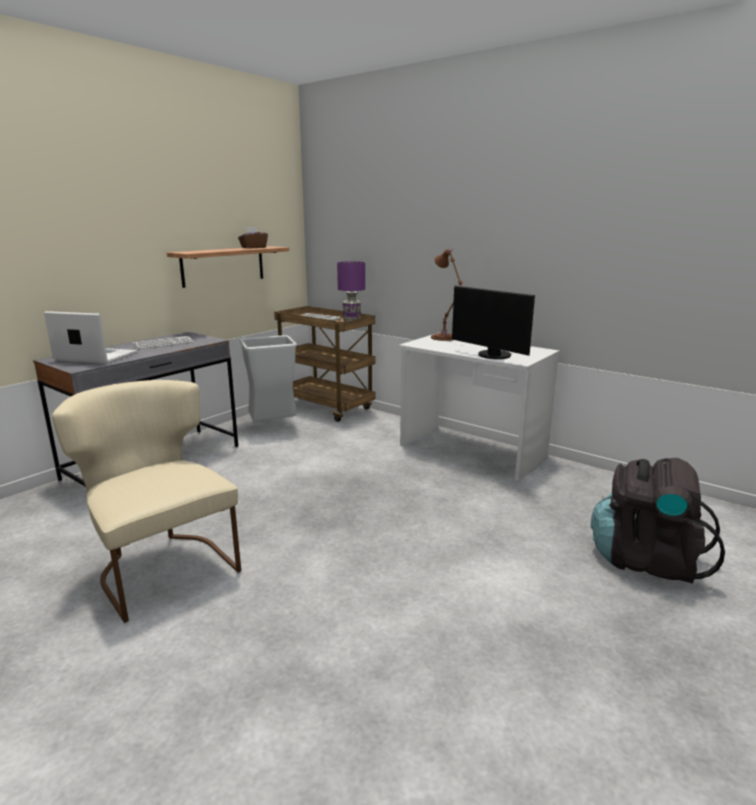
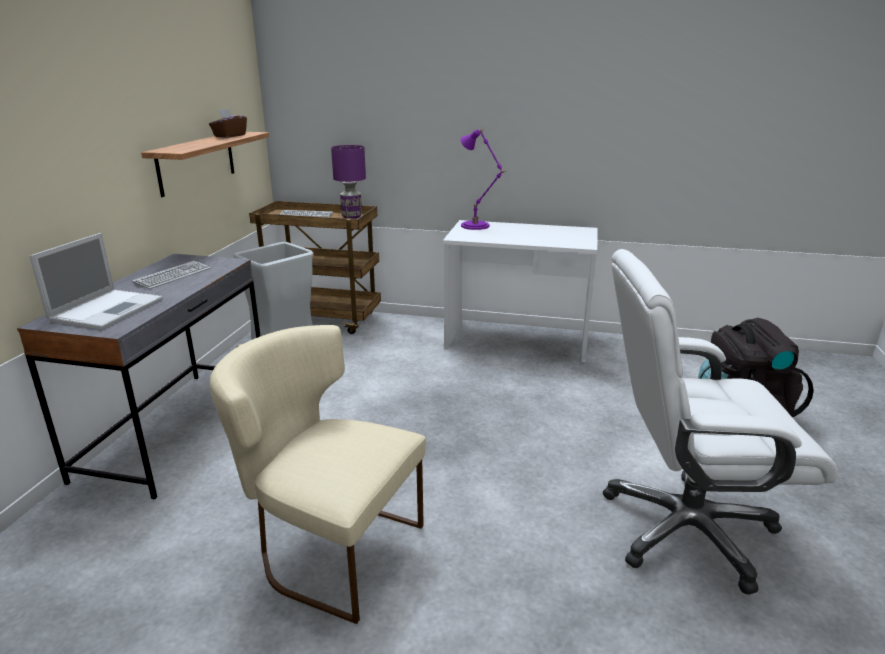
camera: 25 degrees left, 5 degrees up
(95, 357) = (108, 309): laptop -> laptop turned 120 degrees clockwise
(445, 338) = (477, 226): brown table lamp -> purple table lamp
(463, 646) = (685, 529): none -> white office chair
(492, 356) = (551, 242): monitor -> none

